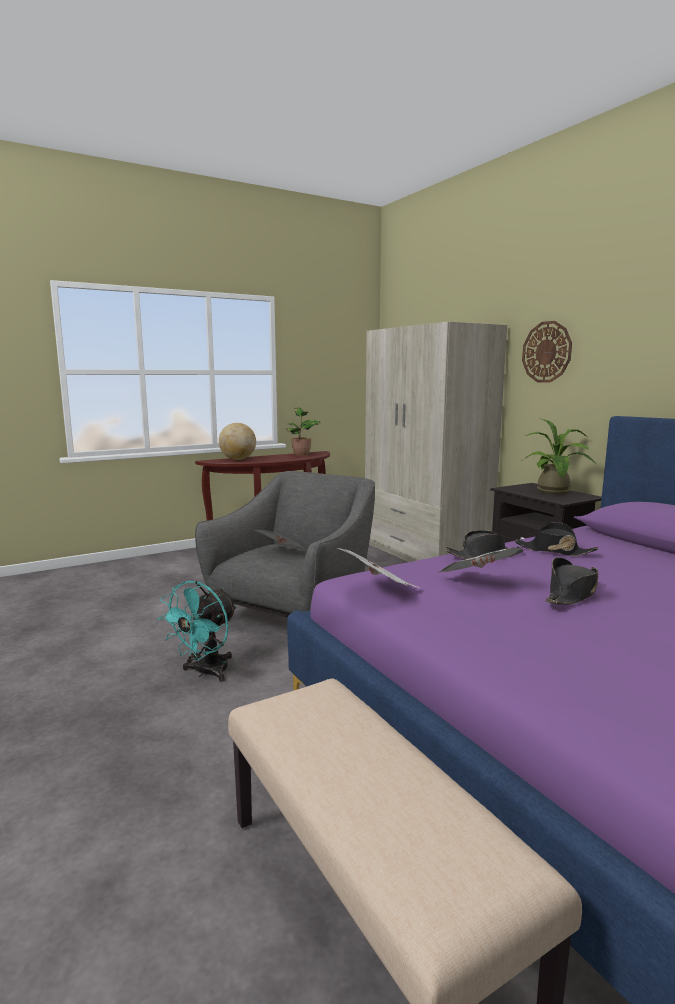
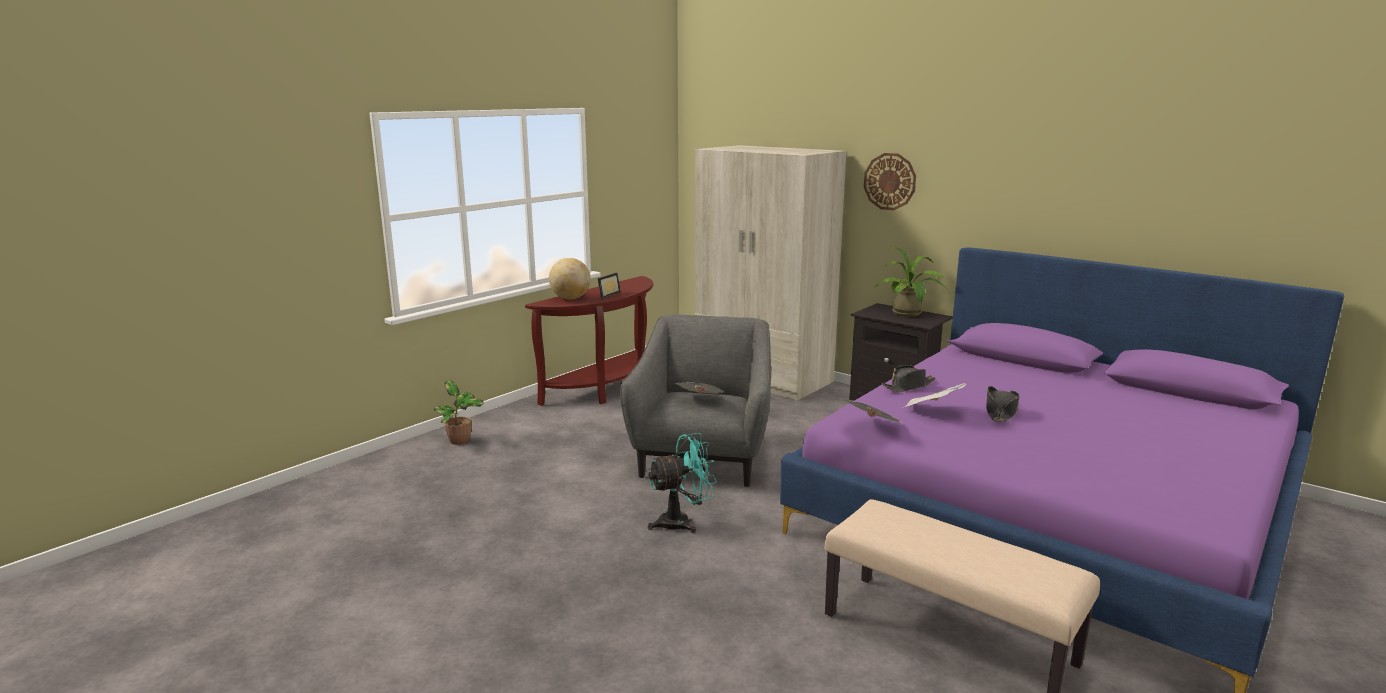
camera: 20 degrees left, 5 degrees up
(205, 673) = (682, 522): turquoise fan -> turquoise fan turned 120 degrees counterclockwise
(272, 459) = (606, 294): none -> picture frame
(302, 454) = (626, 284): potted plant -> potted plant (460, 441)
(554, 551) = (952, 375): black hat -> none

